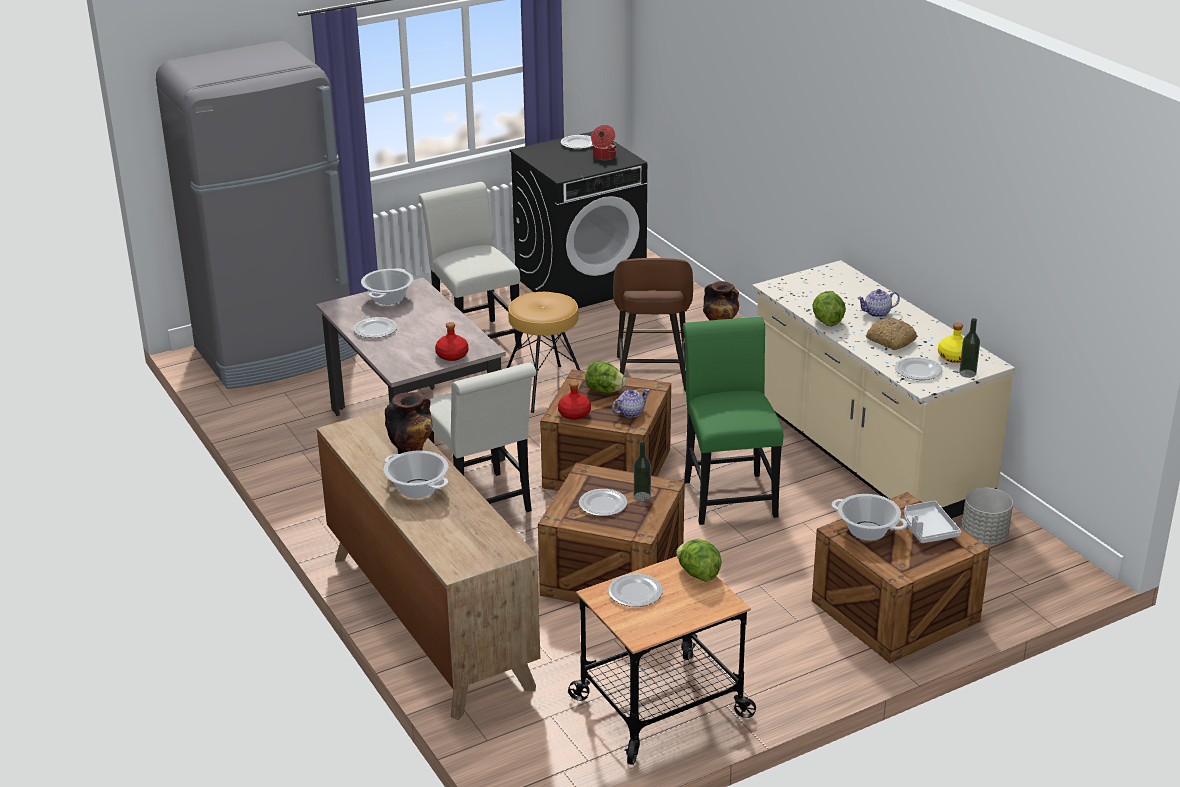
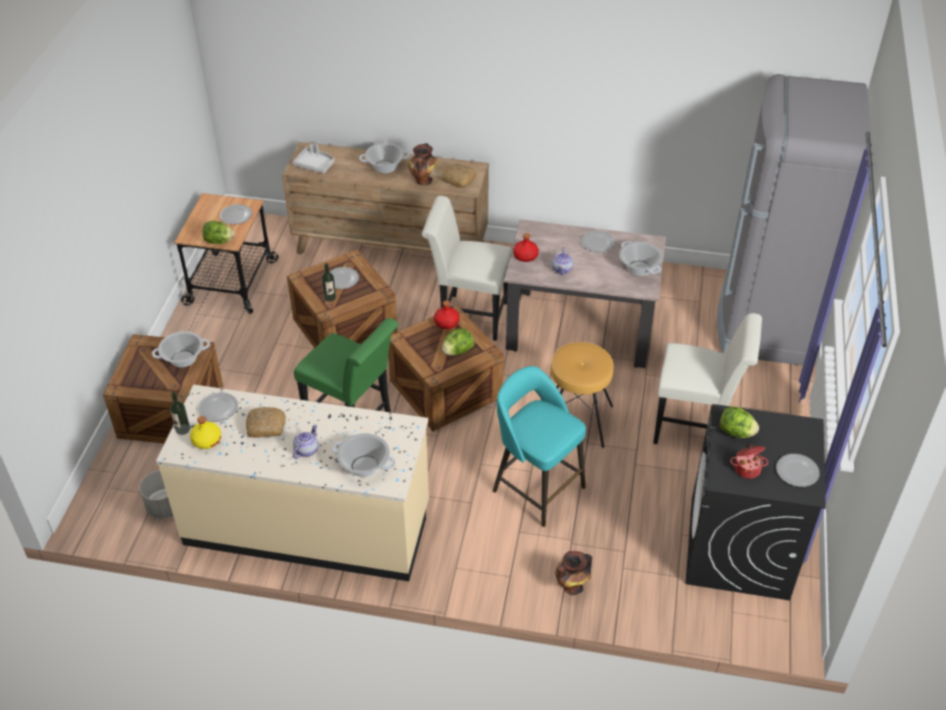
camera: 130 degrees right, 15 degrees up
(378, 430) = (458, 179): none -> bread
(630, 412) = (418, 346): teapot -> teapot (562, 269)
(652, 375) = (536, 487): brown stool -> turquoise stool
(826, 321) = (330, 414): lettuce -> lettuce (736, 432)
(844, 285) = (364, 466): none -> cooking pot
(928, 529) = (150, 383): grey tray -> grey tray (315, 165)

